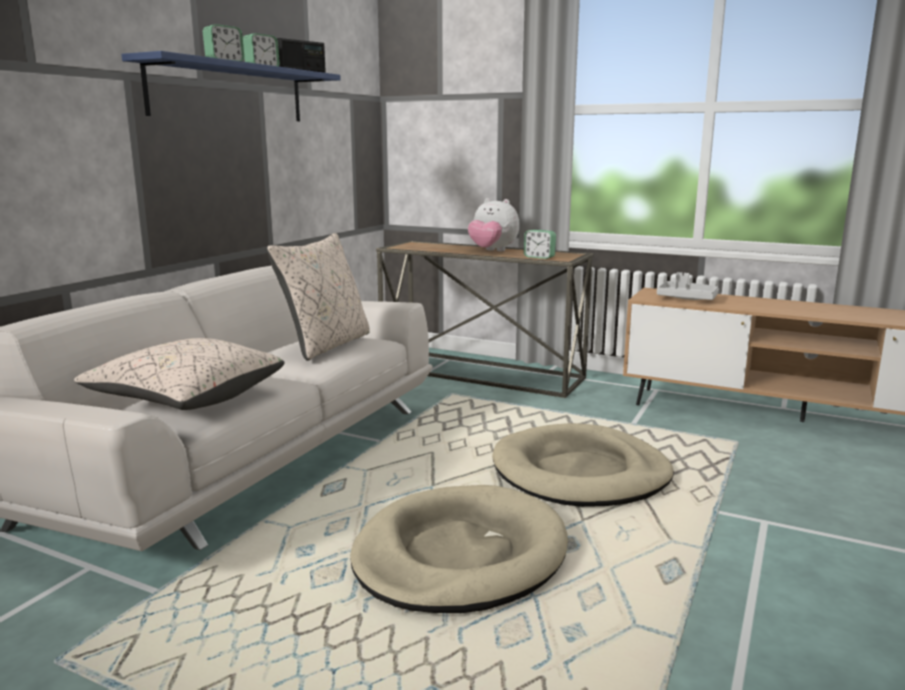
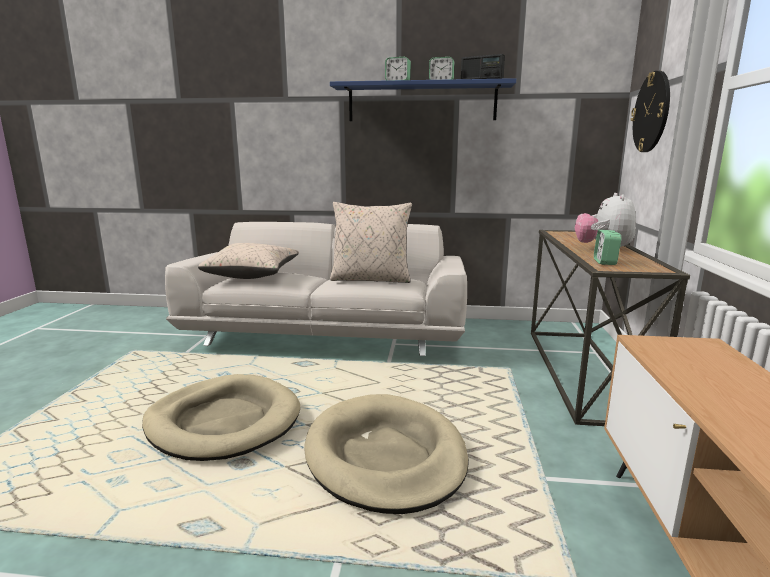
camera: 70 degrees right, 0 degrees up
(441, 121) = (651, 112): none -> wall clock
(687, 298) = (695, 365): grey tray -> none

